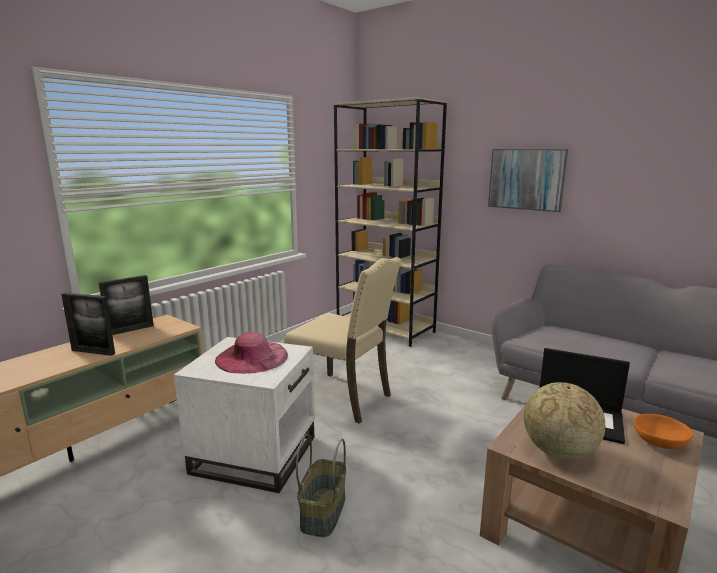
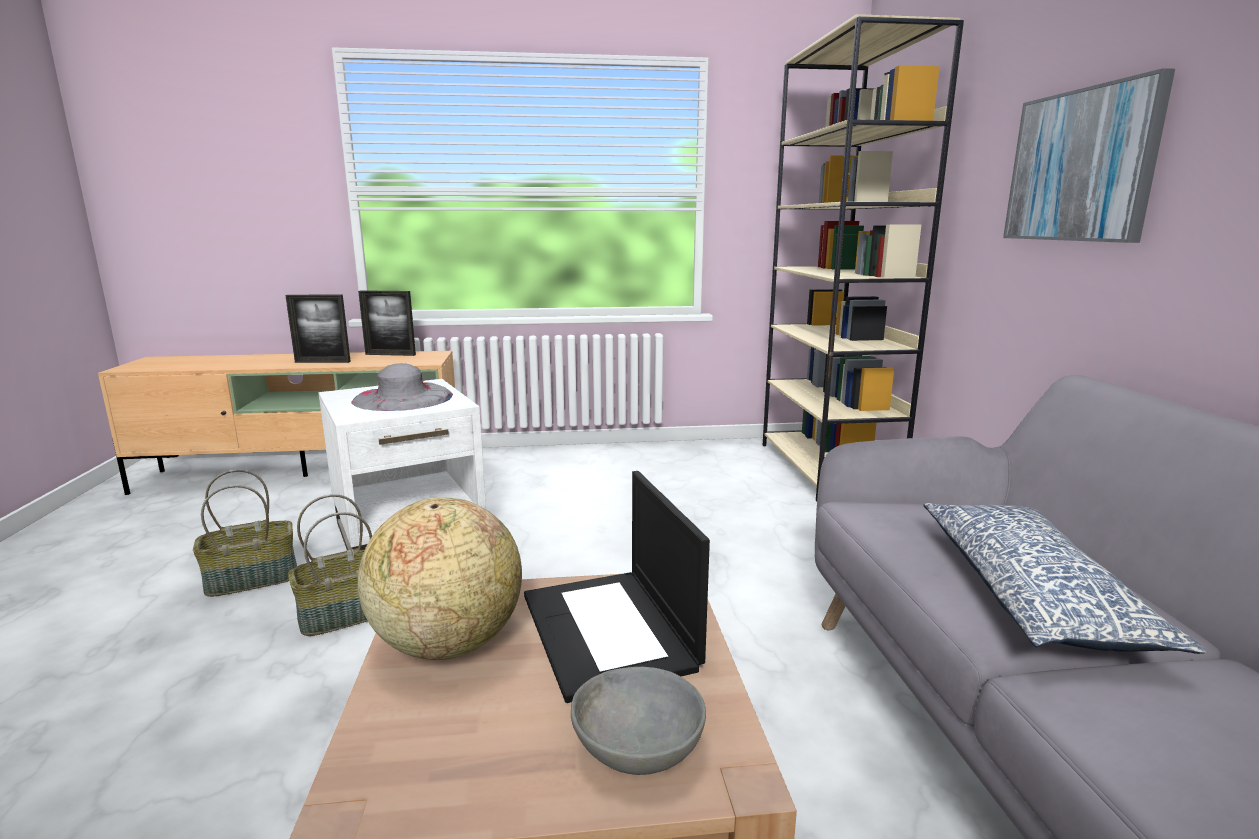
camera: 45 degrees right, 0 degrees up
(93, 352) = (322, 362): picture frame -> picture frame turned 60 degrees counterclockwise
(213, 536) = (253, 579): none -> basket
(252, 357) = (403, 398): pink hat -> grey hat
(343, 398) = (597, 523): beige chair -> none
(613, 350) = (1030, 593): none -> pillow
(659, 442) = (639, 746): orange bowl -> grey bowl

